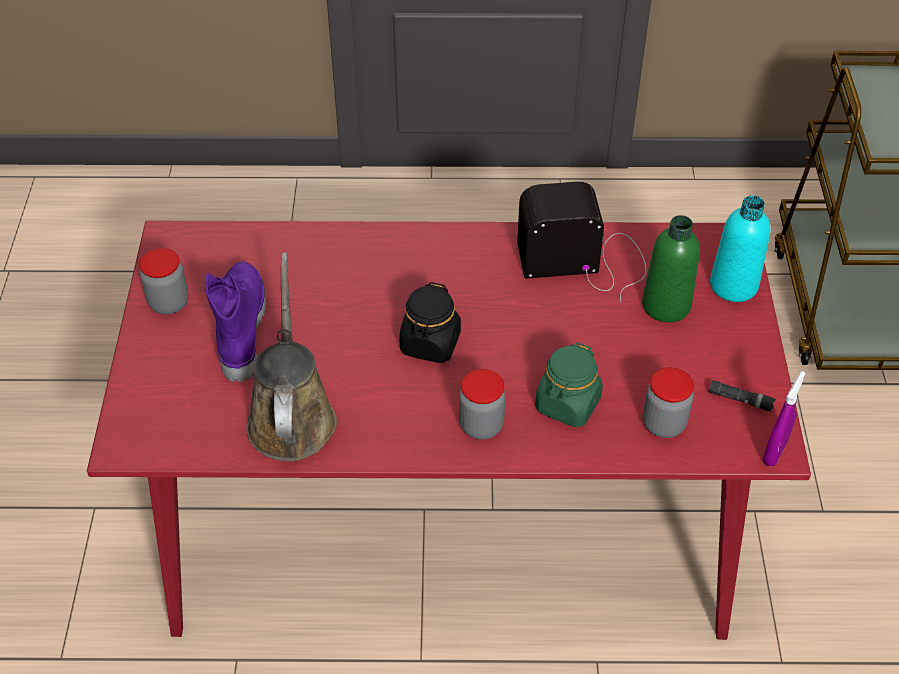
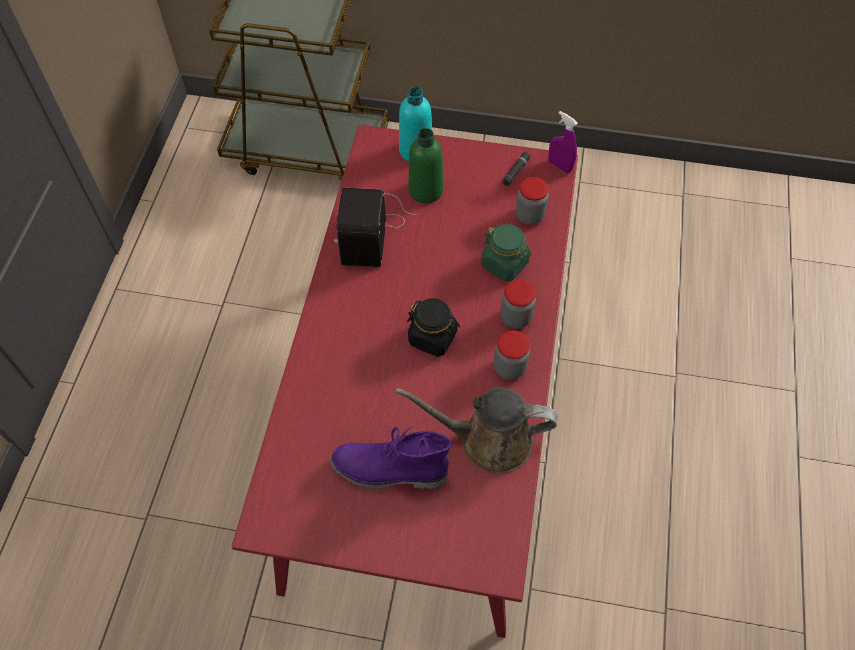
camera: 80 degrees left, 10 degrees up
(169, 303) = (346, 528): jar -> jar (509, 368)

